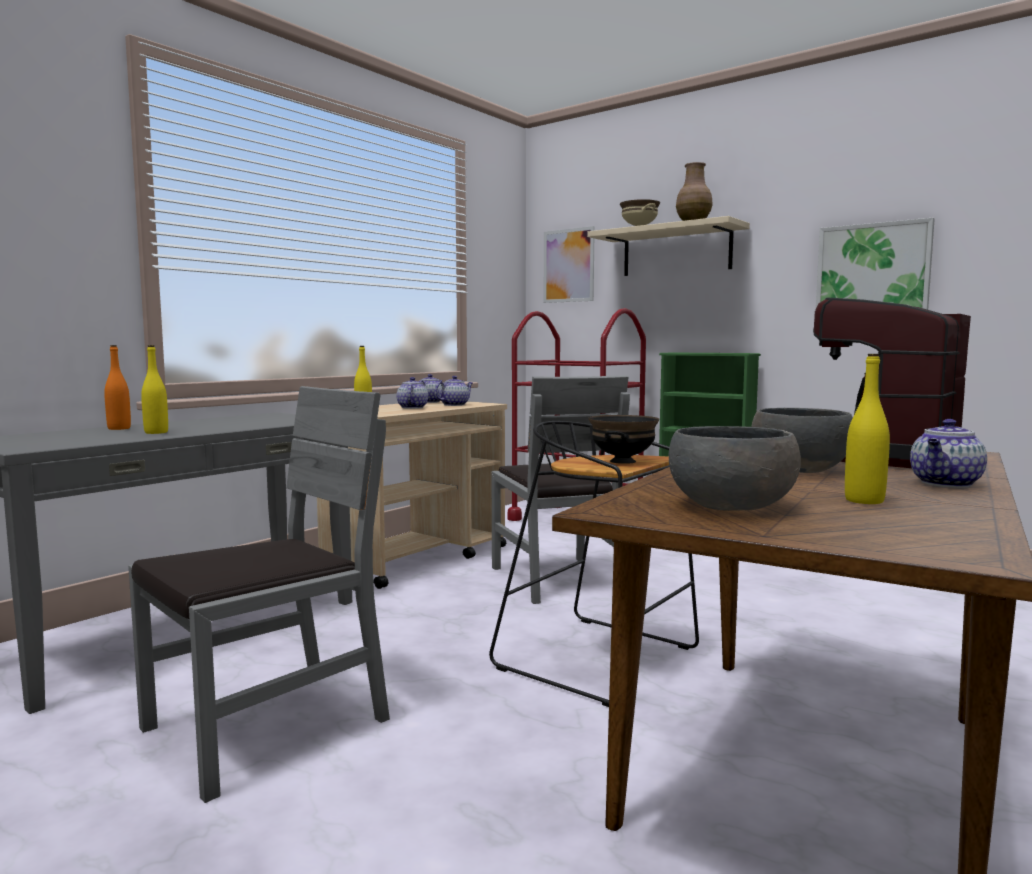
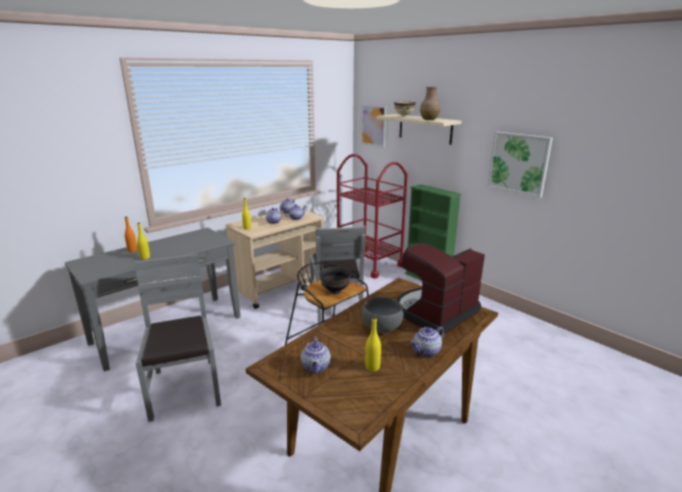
camera: 10 degrees right, 15 degrees up
(267, 726) = (185, 388): grey chair -> grey chair turned 75 degrees counterclockwise
(731, 506) = (316, 367): grey bowl -> teapot

